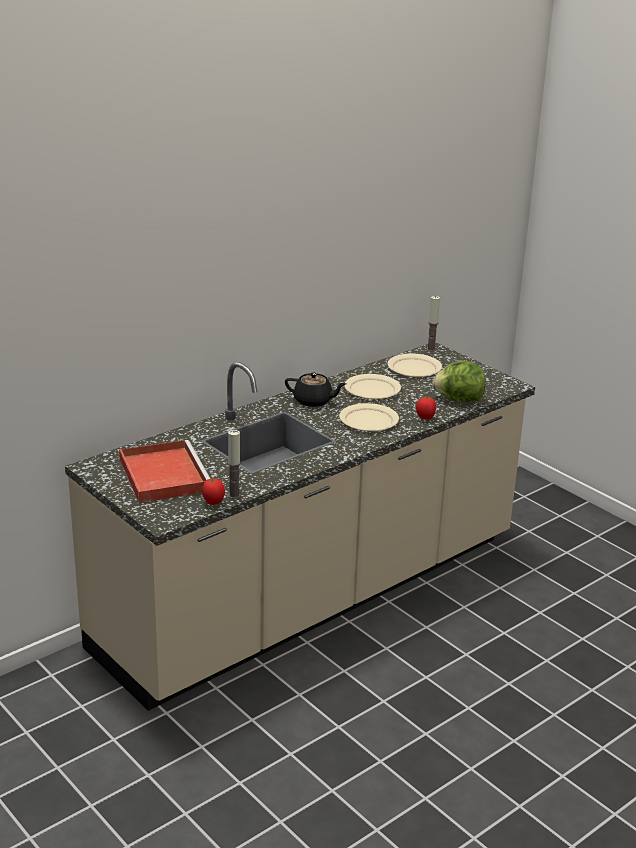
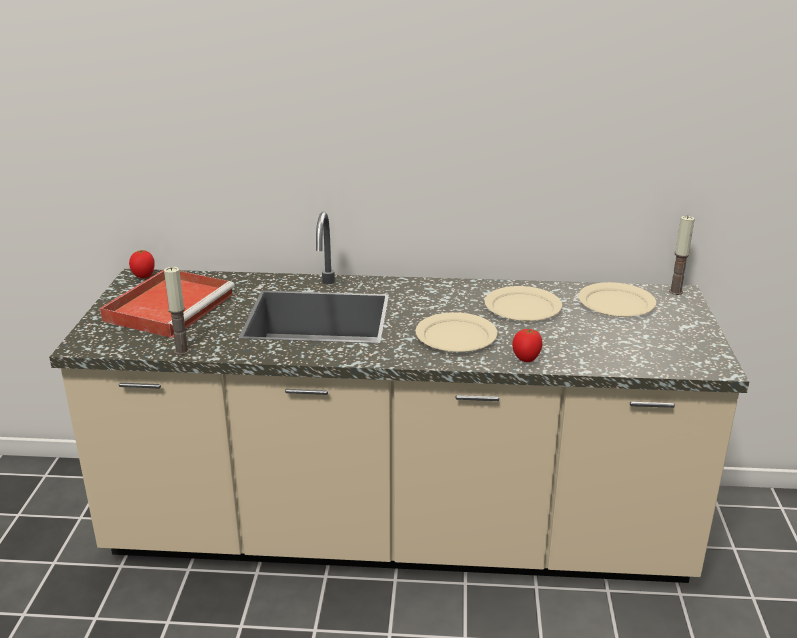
camera: 45 degrees right, 0 degrees up
(213, 502) = (152, 349): tomato -> tomato (144, 276)
(314, 401) = (436, 296): black teapot -> none
(458, 399) = (608, 356): lettuce -> none

